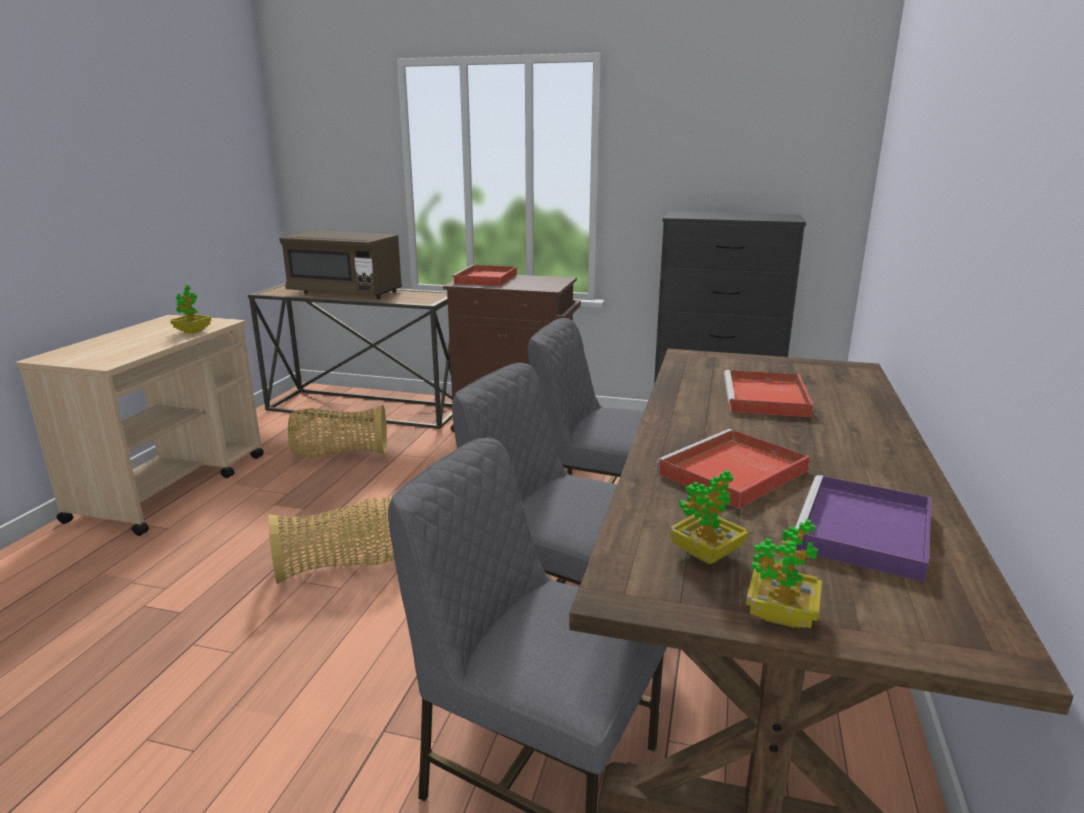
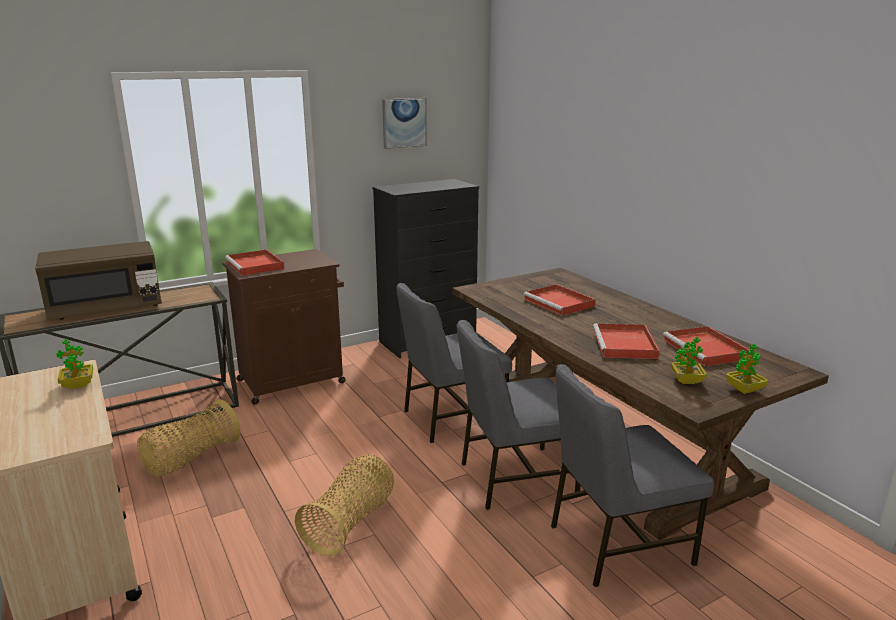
camera: 45 degrees left, 0 degrees up
(731, 127) = (404, 123): none -> picture
(864, 533) = (706, 350): purple tray -> red tray

